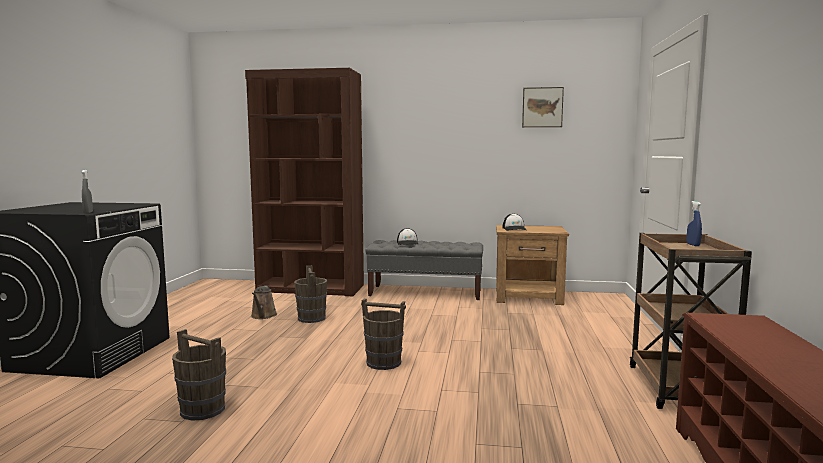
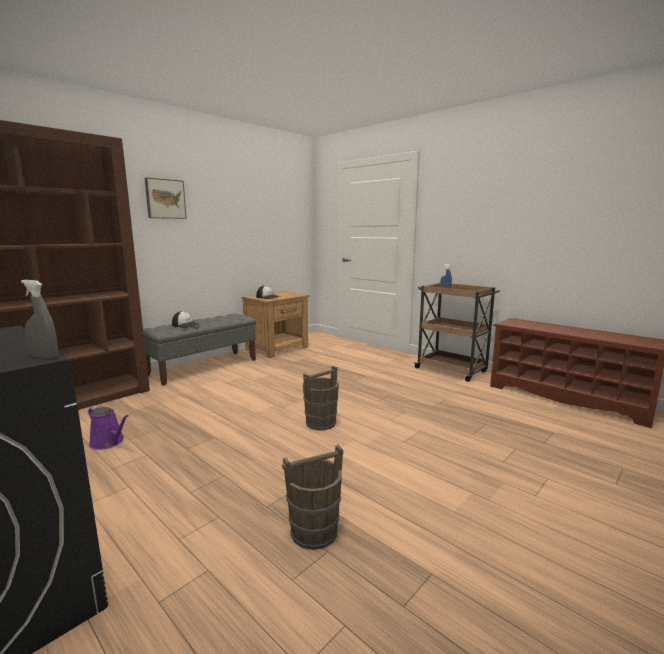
camera: 55 degrees left, 5 degrees up
(263, 316) = (109, 442): brown watering can -> purple watering can
(311, 318) = (169, 422): brown bucket -> none
(542, 107) = (263, 198): picture -> picture (165, 199)

